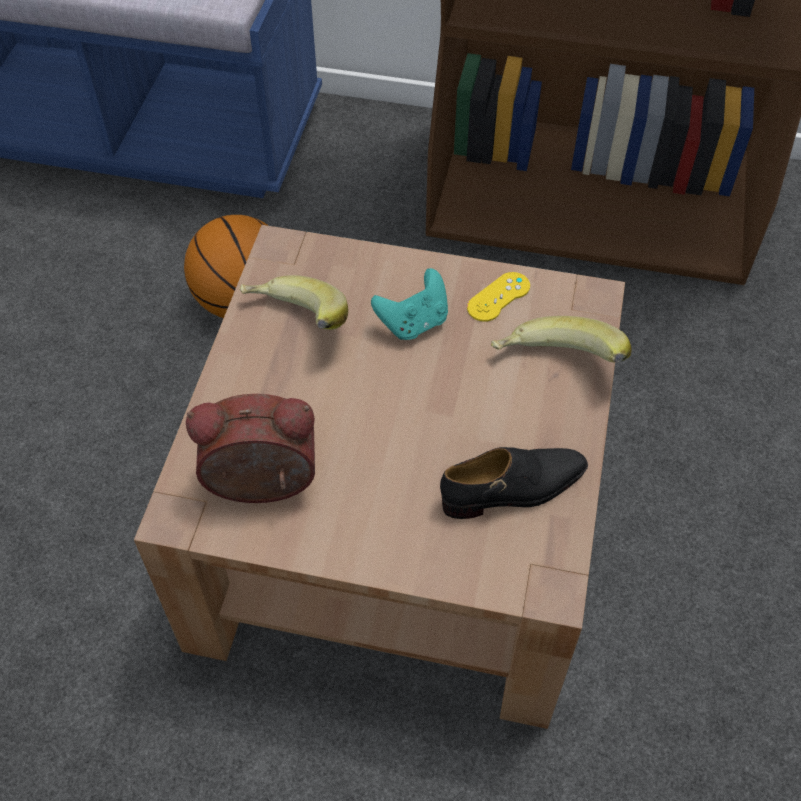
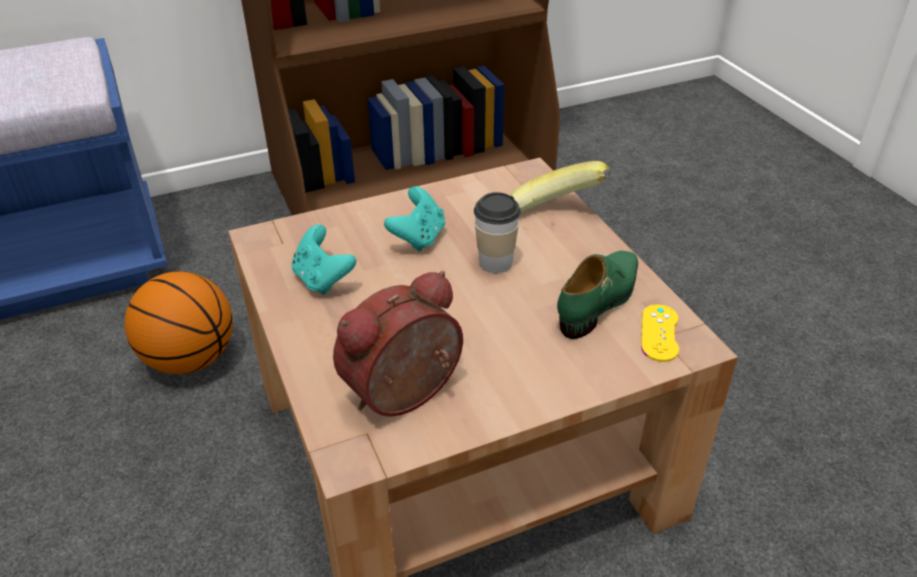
camera: 35 degrees left, 15 degrees down
(294, 325) = (323, 279): banana -> turquoise game controller
(458, 390) = (495, 262): none -> cup
(498, 297) = (465, 198): yellow game controller -> yellow game controller (659, 333)
(514, 489) = (600, 300): black shoe -> green shoe

